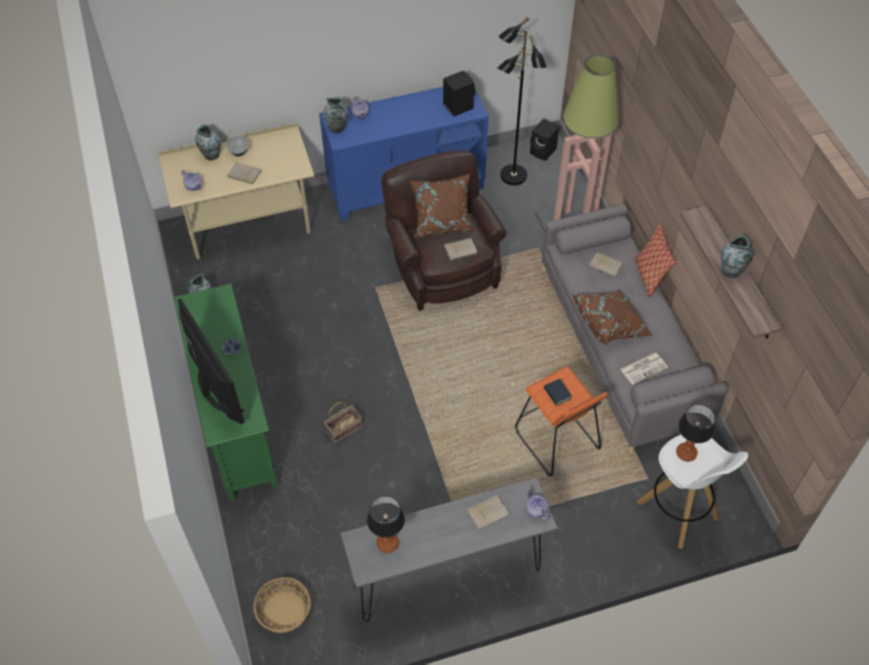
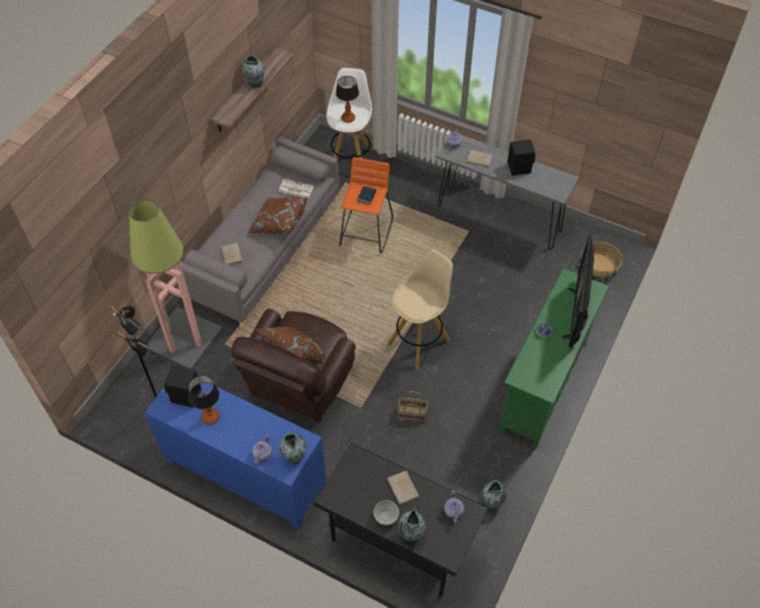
camera: 135 degrees left, 0 degrees up
(249, 227) = (398, 544): beige desk -> black desk
(344, 428) = (478, 330): basket -> basket (411, 414)
(386, 375) = (419, 341): none -> beige stool
(387, 543) = (544, 182): table lamp -> table lamp (211, 417)
(461, 249) = (306, 325): beige book -> none
(543, 151) = (115, 413): black speaker -> black speaker (519, 167)
(649, 276) = (218, 229): pillow -> none

